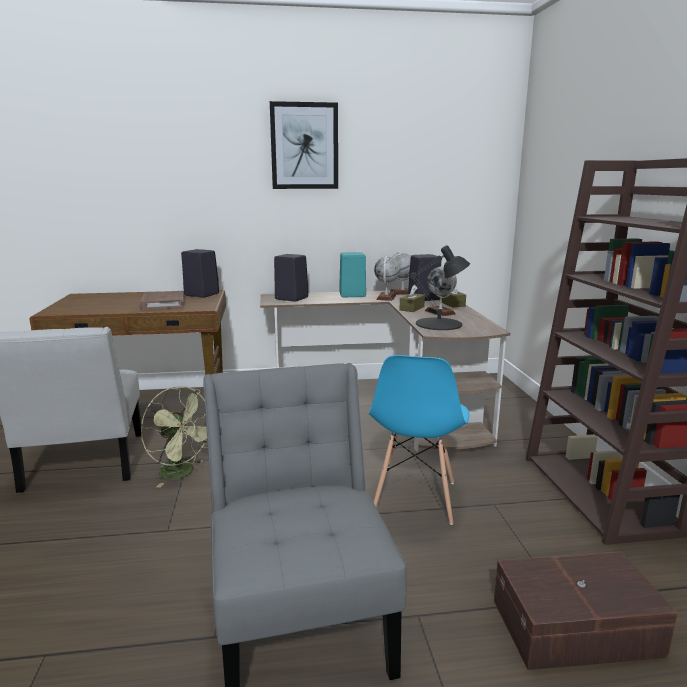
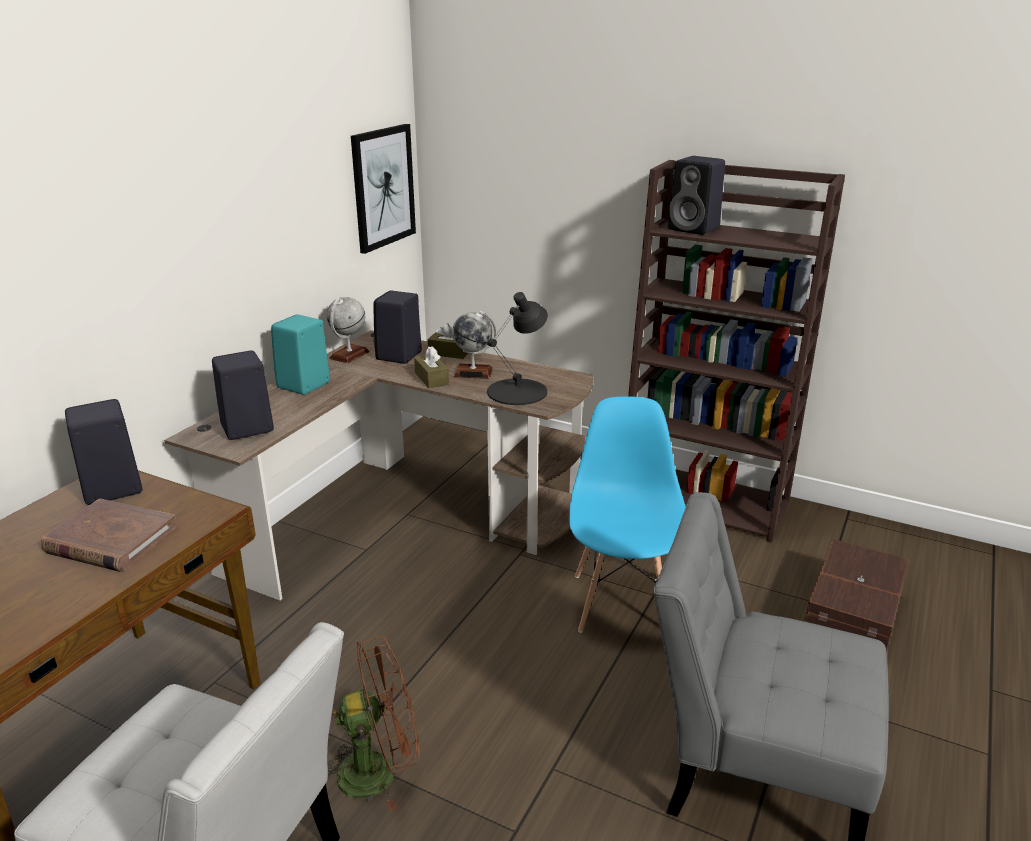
camera: 55 degrees left, 10 degrees up
(182, 473) = (379, 770): green fan -> brown fan
(304, 146) = (182, 157): picture -> picture (383, 187)
(386, 297) = (356, 372): globe -> none
(414, 498) = (622, 602): blue chair -> blue chair turned 135 degrees counterclockwise
(623, 218) = (695, 229): none -> black speaker

